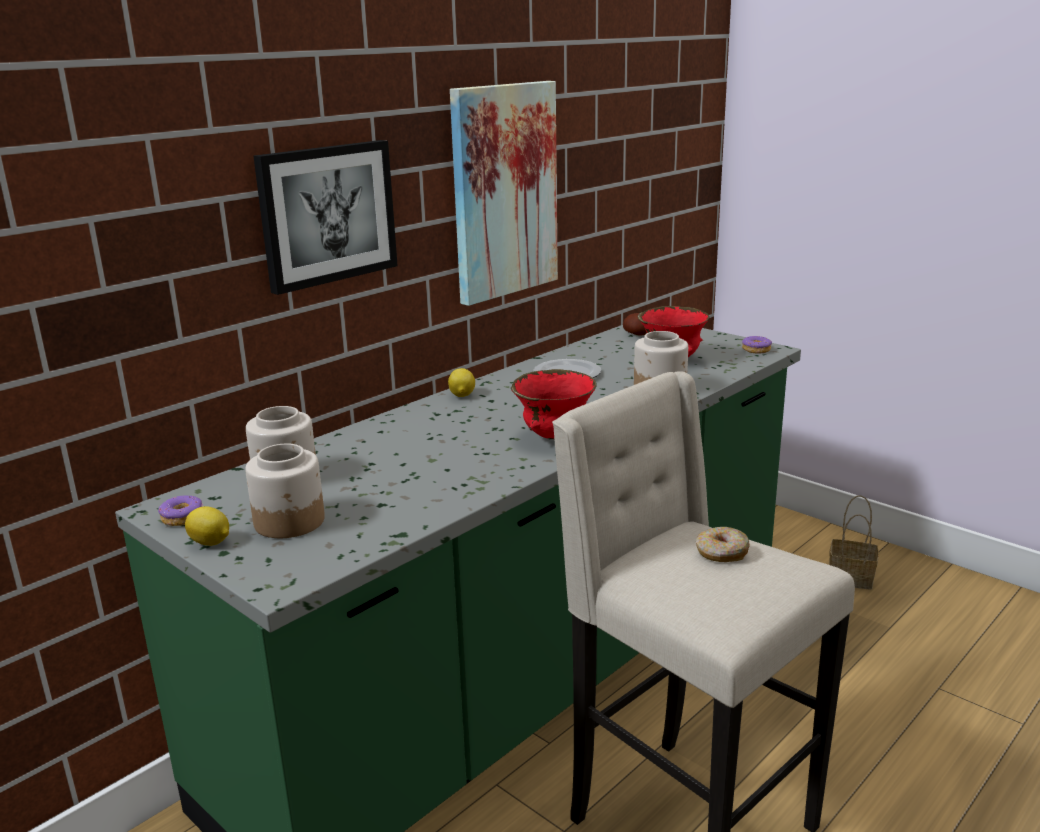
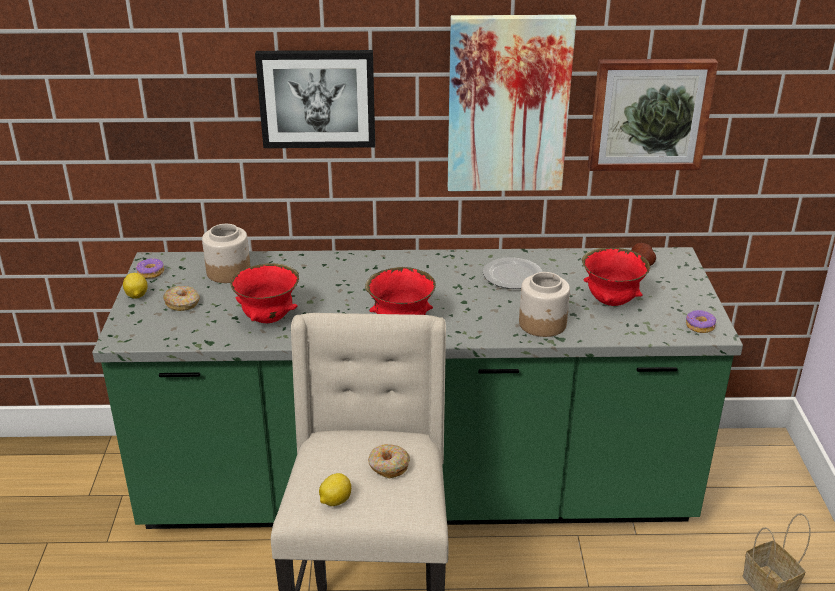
camera: 45 degrees right, 10 degrees up
(290, 522) = (183, 303): jar -> donut
(422, 489) = (269, 319): none -> red bowl
(461, 395) = (415, 260): lemon -> lemon (335, 501)
(604, 183) = (649, 114): none -> picture

